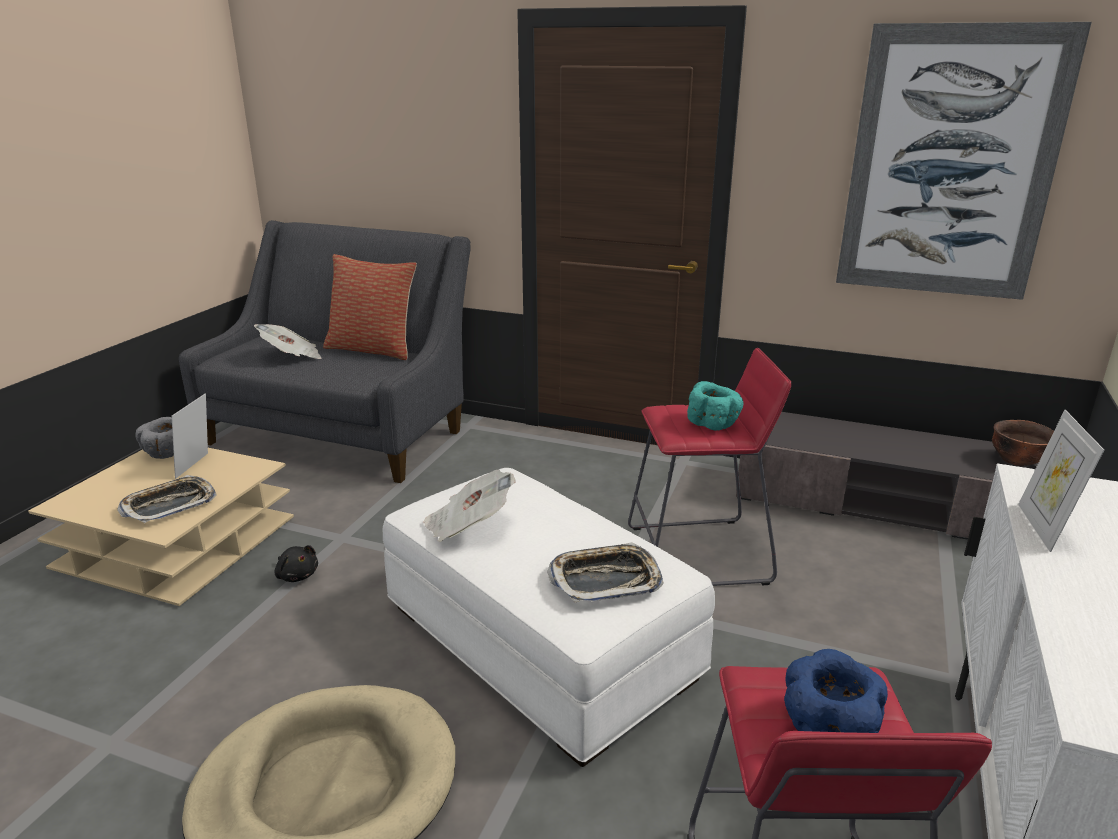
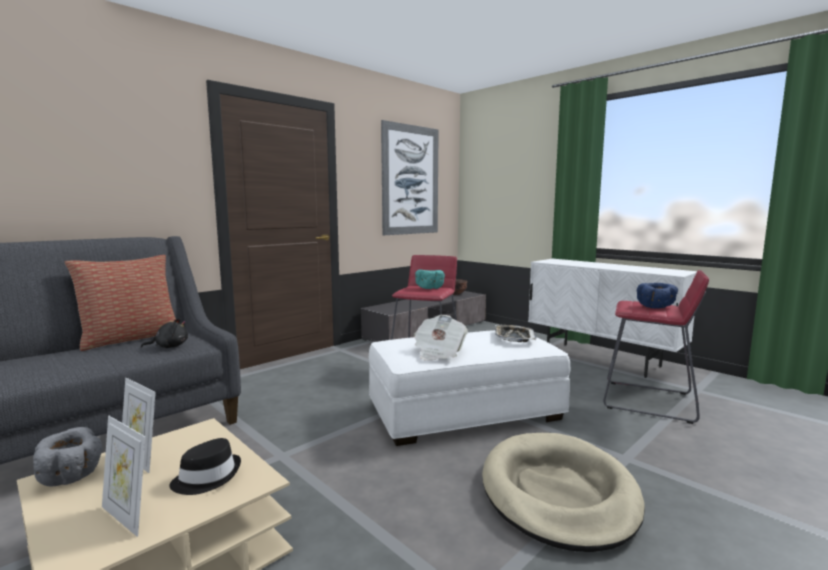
camera: 65 degrees left, 15 degrees down
(169, 505) = (207, 477): tray -> black hat
(292, 357) = (68, 362): newspaper -> none
(297, 575) = (311, 481): black plush toy -> black plush toy (169, 347)
(1043, 528) = (575, 264): picture frame -> picture frame (127, 516)

